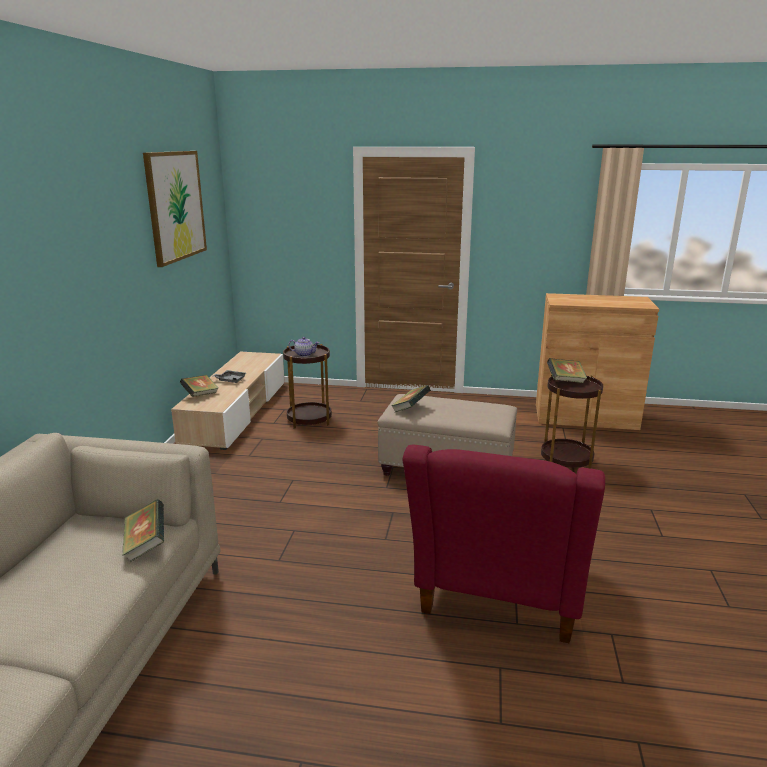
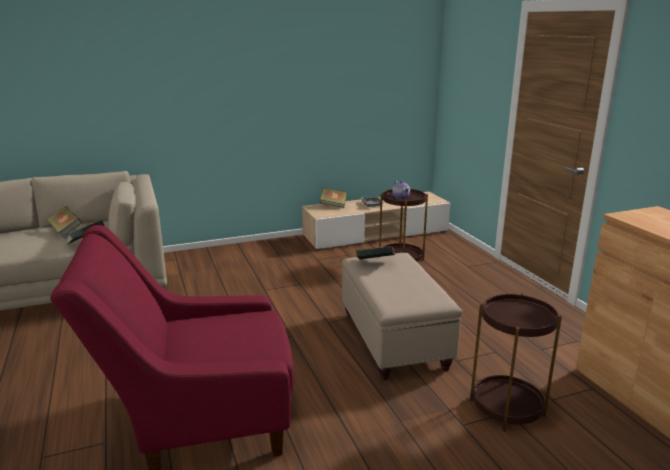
camera: 60 degrees right, 0 degrees up
(175, 206) = (350, 51): picture -> none
(565, 381) = (526, 307): book -> book (66, 231)

